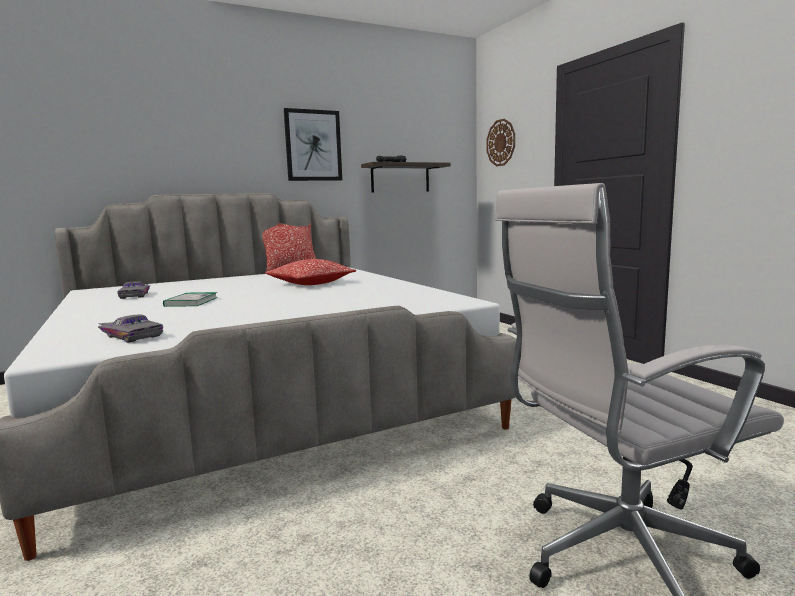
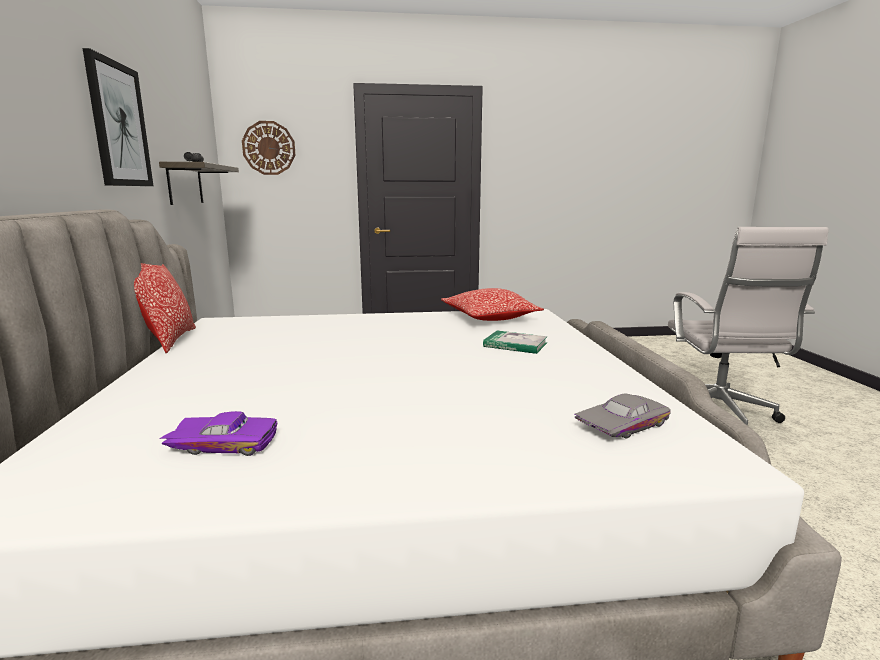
camera: 70 degrees left, 5 degrees up
(136, 295) = (225, 443): grey toy car -> purple toy car
(191, 302) = (388, 399): book -> book (515, 345)
(310, 283) = (332, 340): pillow -> pillow (489, 318)

